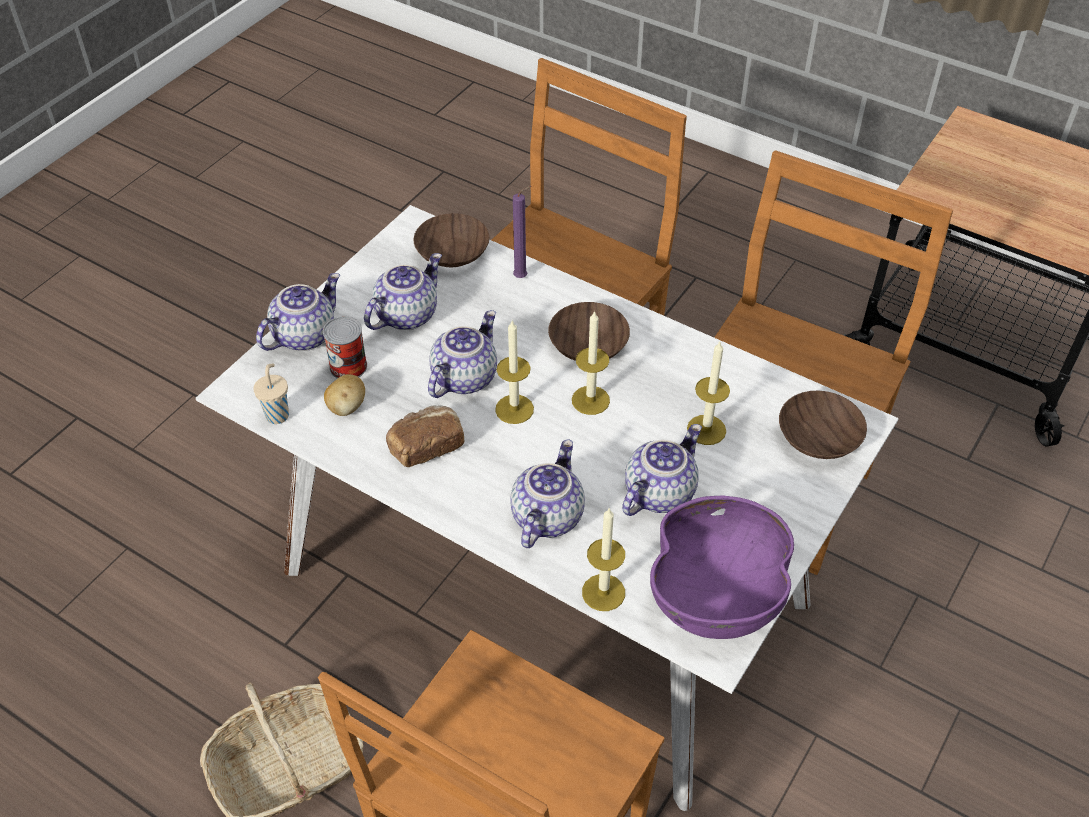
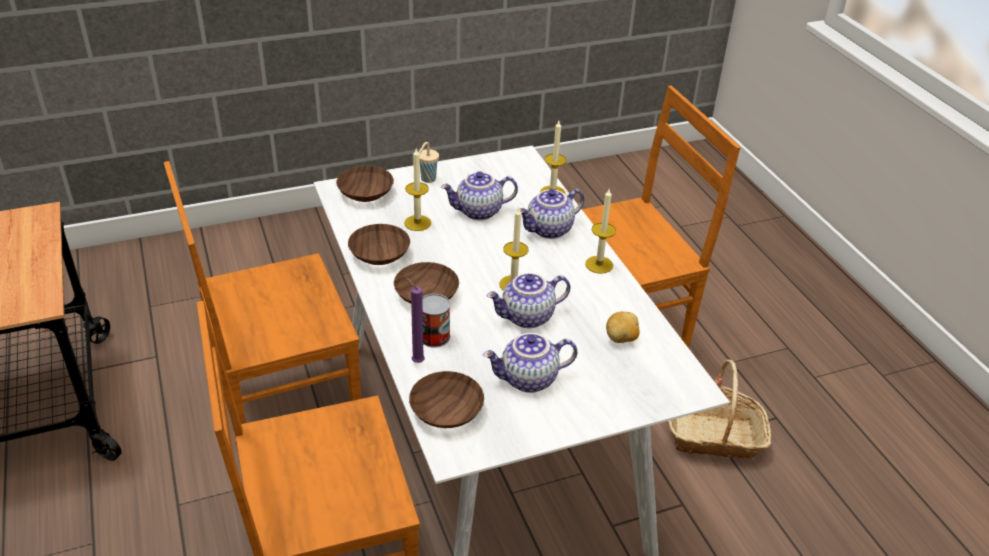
camera: 145 degrees left, 10 degrees down
(278, 414) = (673, 358): beige cup -> beige cup (427, 179)
(304, 335) = (618, 406): teapot -> none
(348, 366) = (601, 364): can -> can (434, 336)
(426, 447) = (587, 292): bread -> none
(590, 400) = (463, 266): candle -> candle (599, 264)
(689, 362) = (380, 255): none -> brown bowl
(717, 595) = (500, 169): purple bowl -> none

